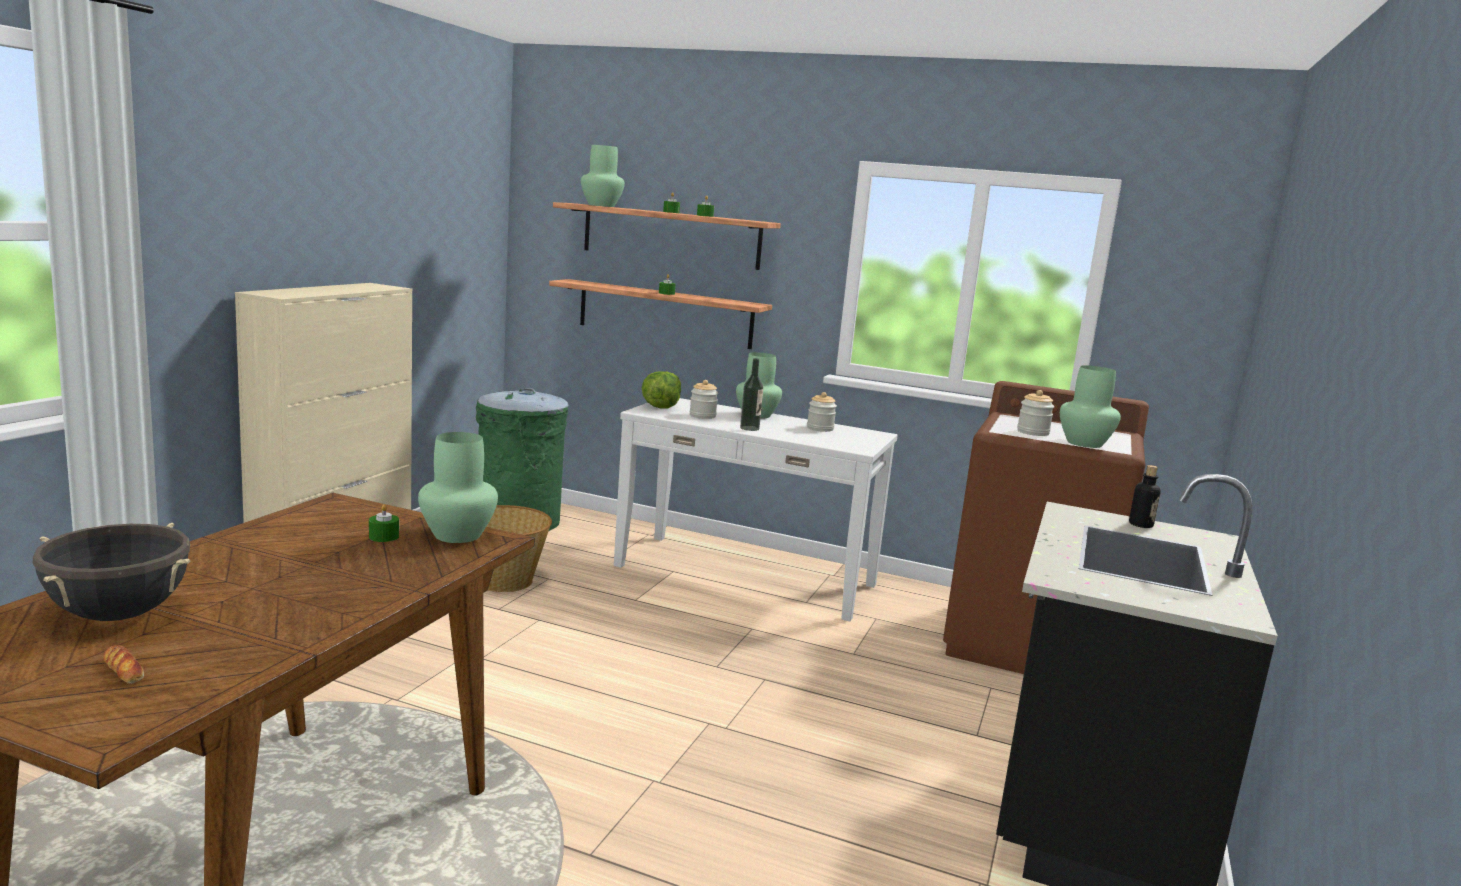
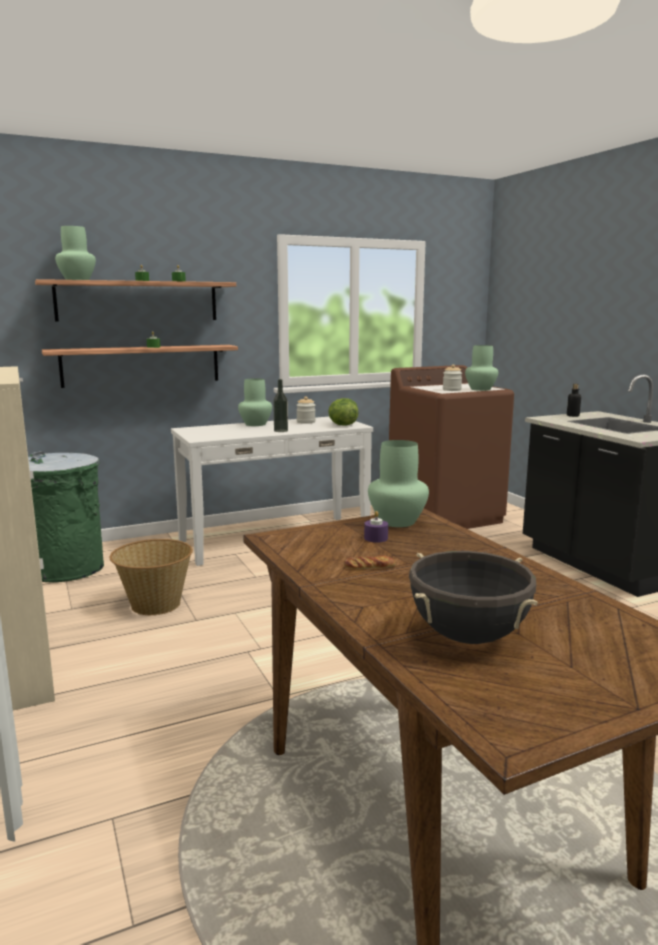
camera: 45 degrees left, 0 degrees up
(124, 670) = (591, 647): bread -> bread (369, 567)
(384, 537) = (376, 538): green candle -> purple candle
(660, 407) = (197, 434): lettuce -> lettuce (342, 425)
(702, 416) = (235, 432): jar -> none

